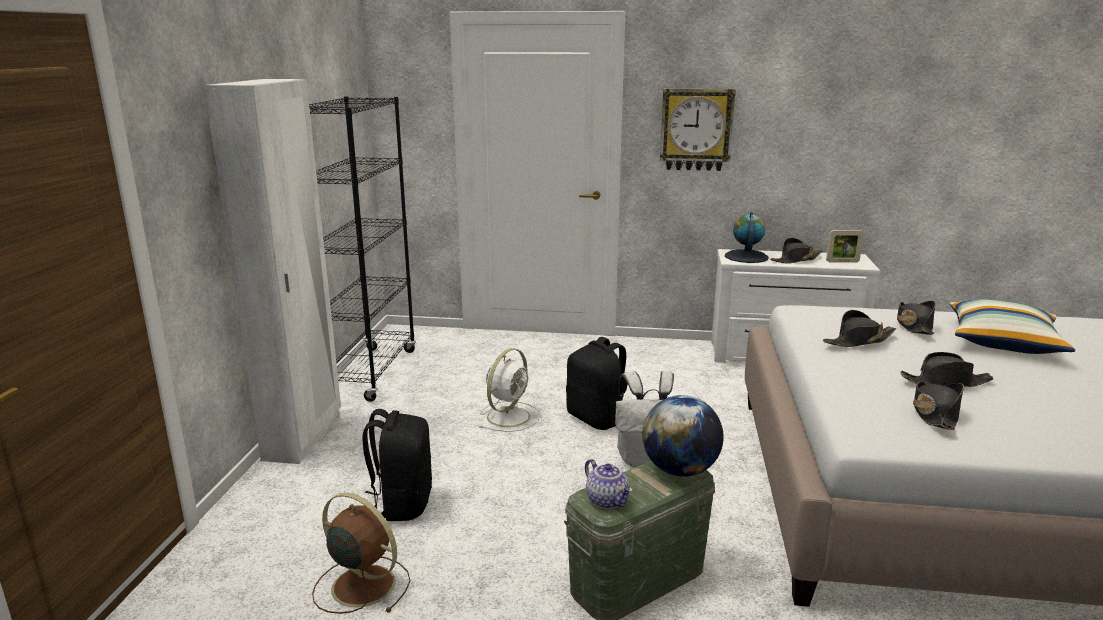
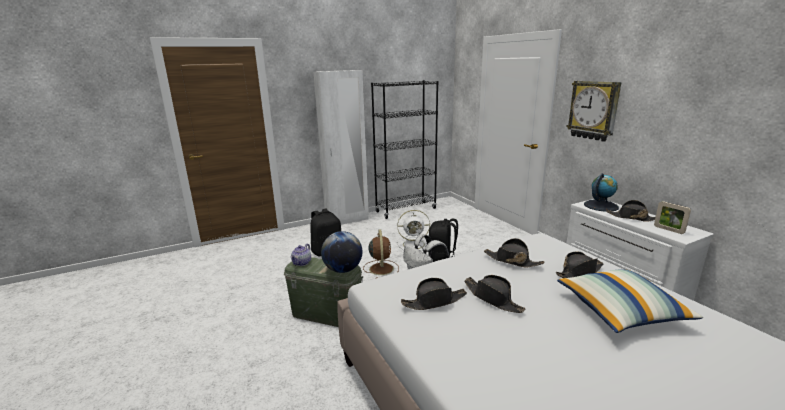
camera: 55 degrees right, 0 degrees up
(361, 584) = (276, 264): brown fan -> brown fan (381, 268)

